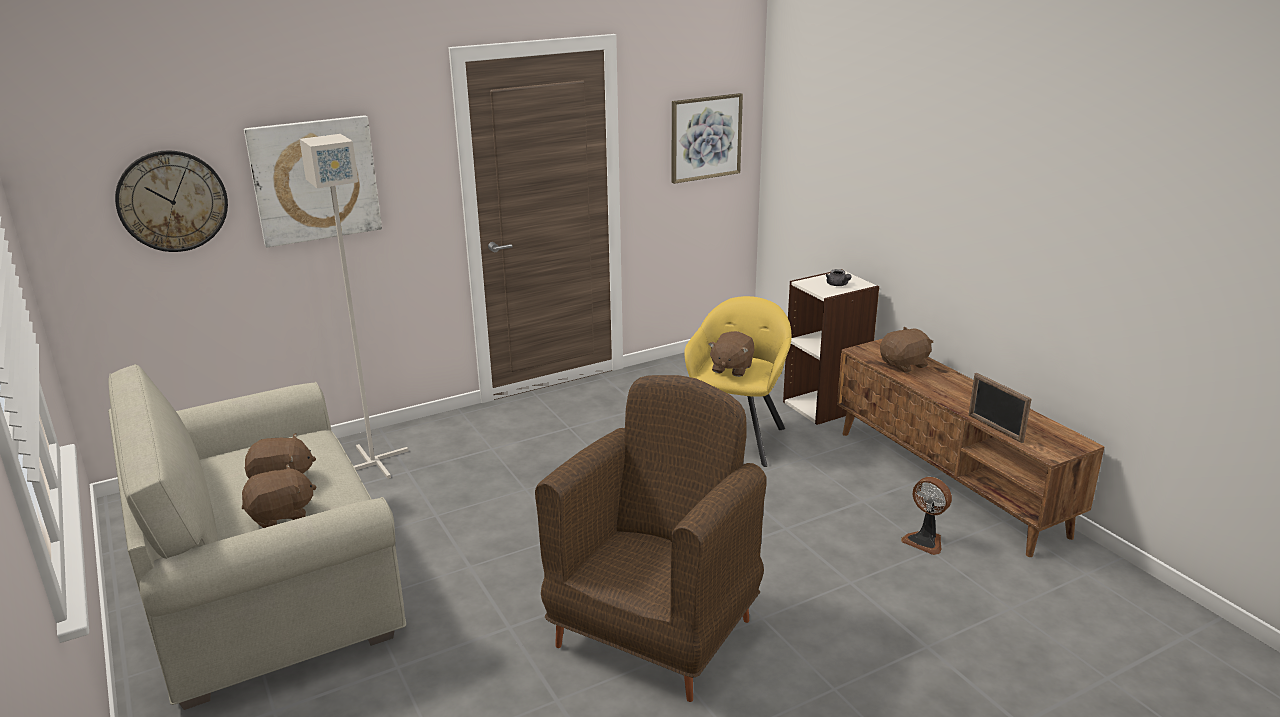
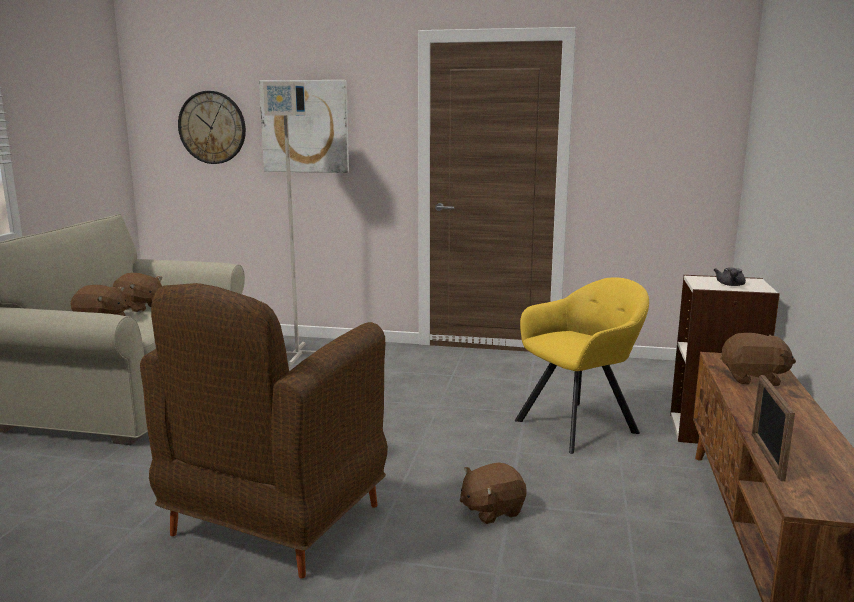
camera: 40 degrees right, 10 degrees down
(656, 631) = (274, 522): brown armchair -> brown armchair turned 135 degrees clockwise
(705, 137) = (672, 138): picture -> none
(731, 368) = (566, 340): brown plush toy -> brown plush toy (491, 510)
(925, 541) = (643, 579): fan -> none

